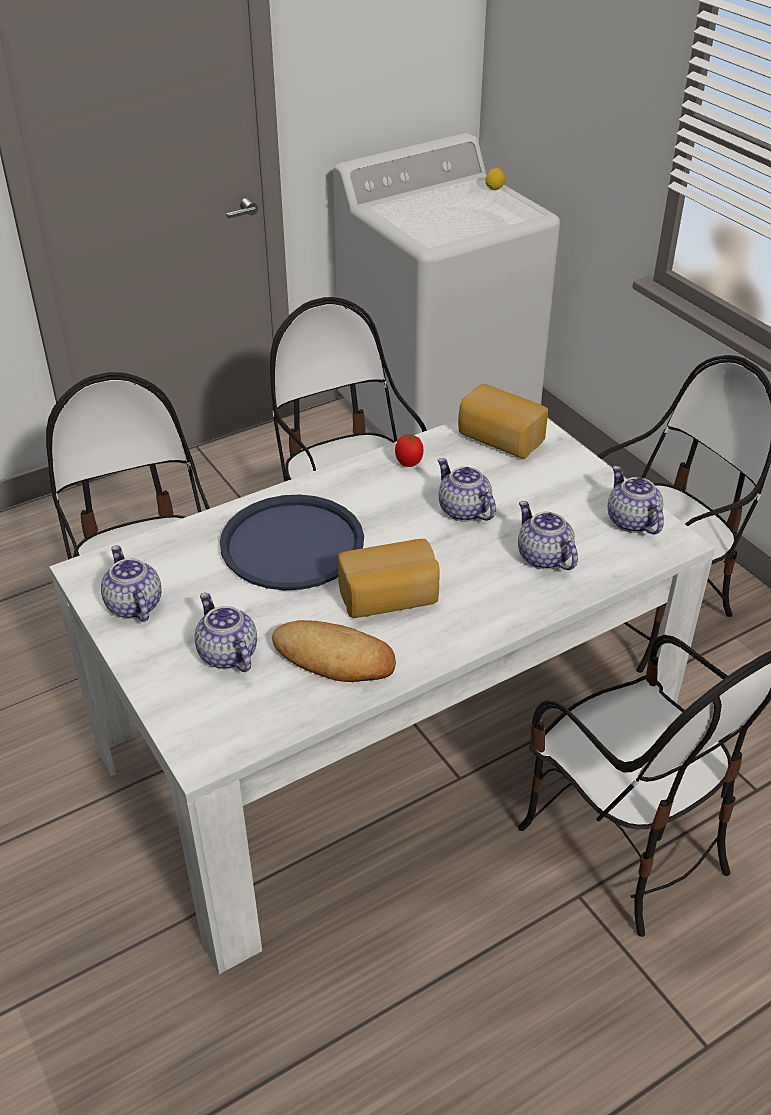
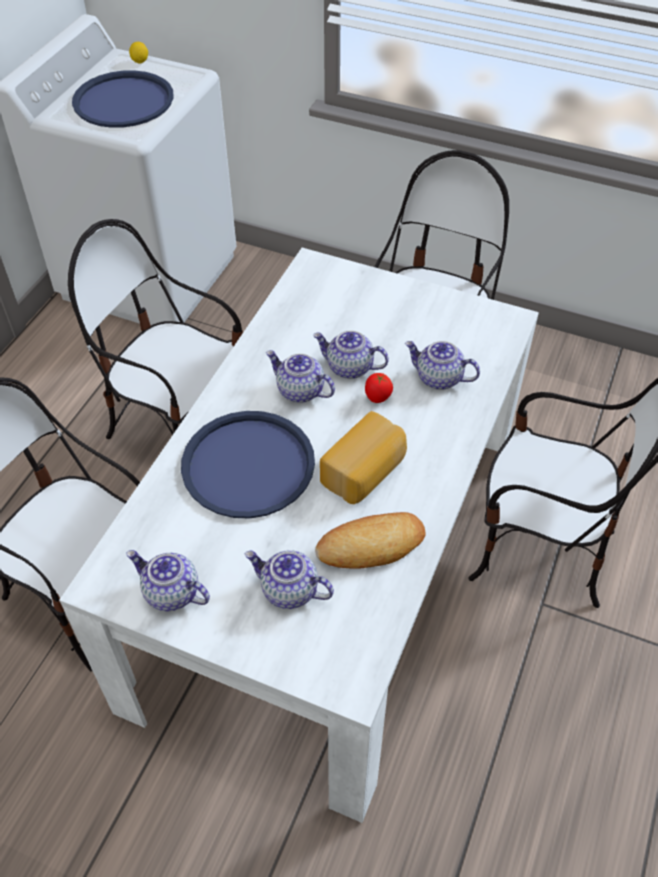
camera: 35 degrees left, 10 degrees up
(409, 464) = (272, 347): tomato -> tomato (377, 398)
(447, 214) = (123, 101): none -> blue tray
(499, 439) = (320, 292): bread -> none
(631, 521) = (470, 318): teapot -> teapot (299, 391)

